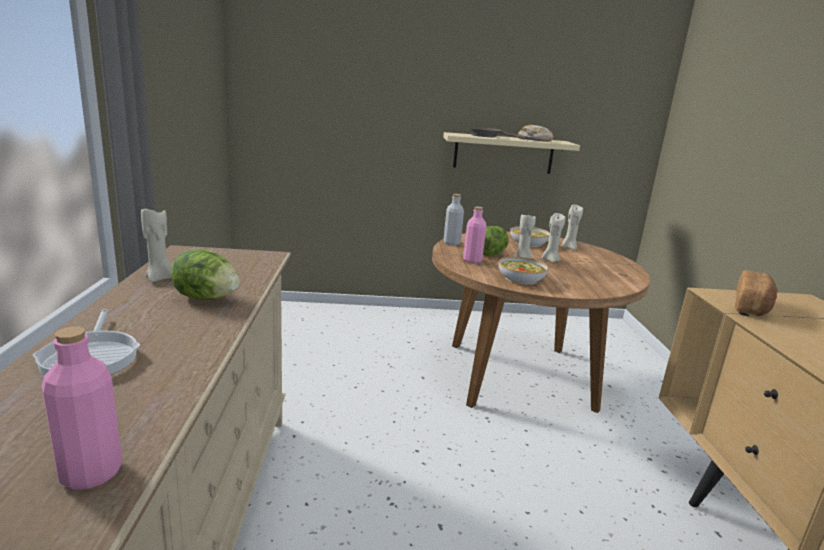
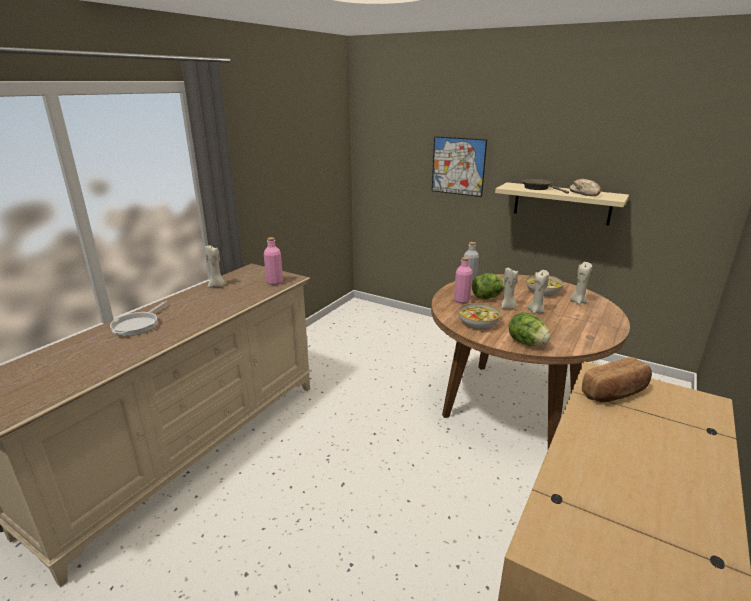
camera: 35 degrees right, 5 degrees up
(91, 473) = (79, 376): pink bottle -> pink bottle (274, 282)
(206, 298) = (222, 302): lettuce -> lettuce (526, 343)
(385, 114) = (458, 166): none -> picture

